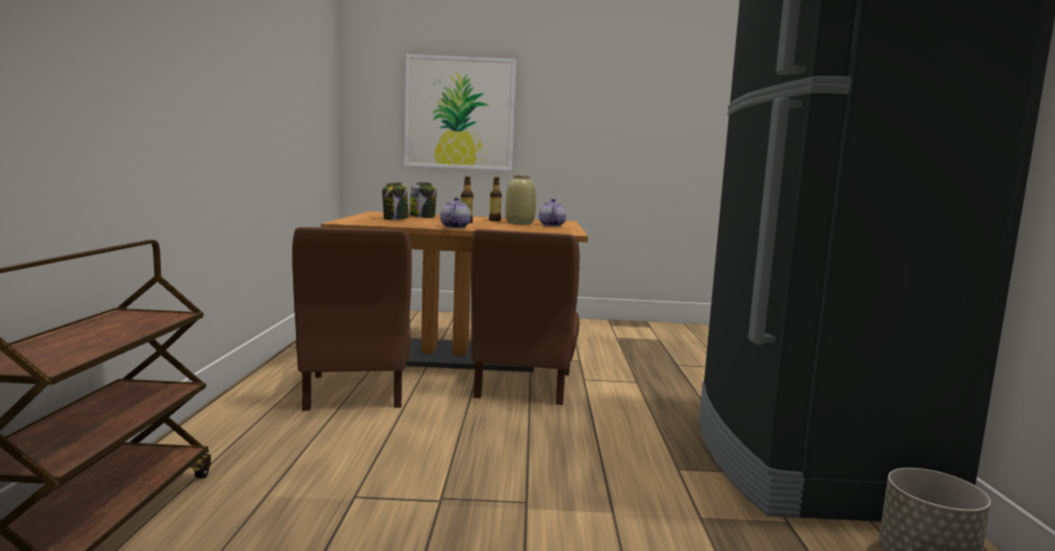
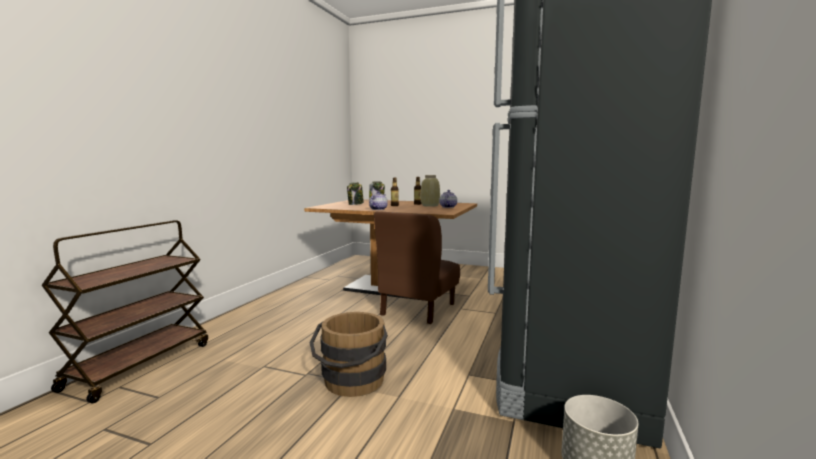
camera: 20 degrees right, 0 degrees up
(355, 391) = (317, 305): brown chair -> none
(460, 113) = (417, 136): picture -> none
(527, 504) = (351, 384): none -> brown bucket

